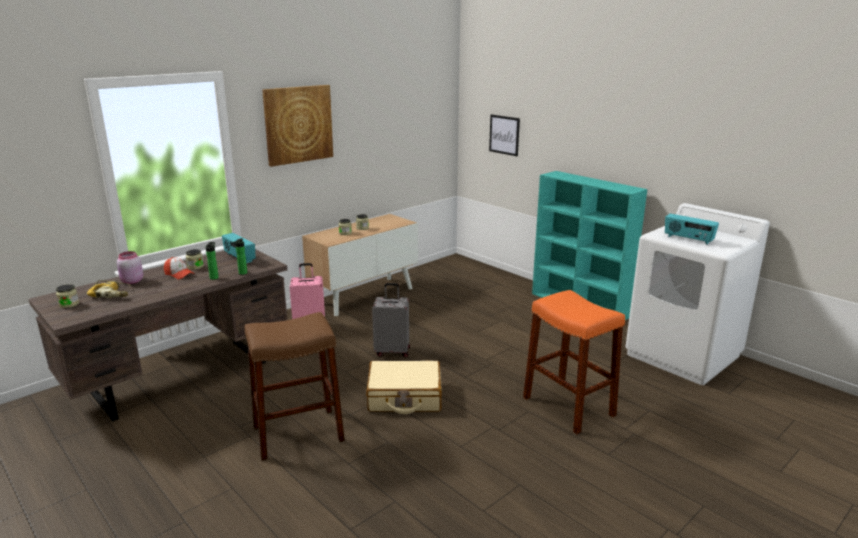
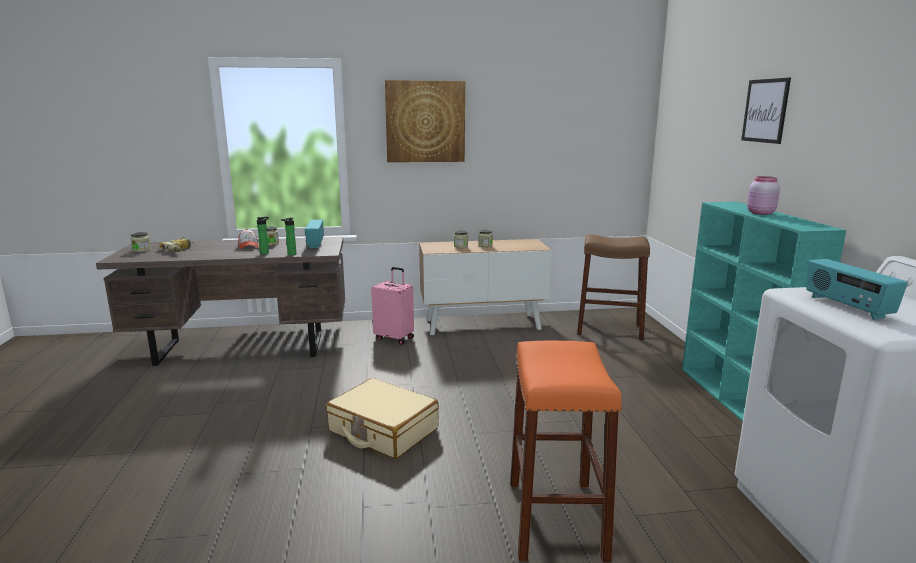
camera: 35 degrees right, 5 degrees down
(131, 281) = (210, 244): pink jar -> pink jar (759, 213)
(298, 433) = (246, 427): brown stool -> brown stool (609, 329)
(392, 351) = (436, 382): grey suitcase -> none
(504, 135) = (692, 155): picture -> picture (765, 111)

